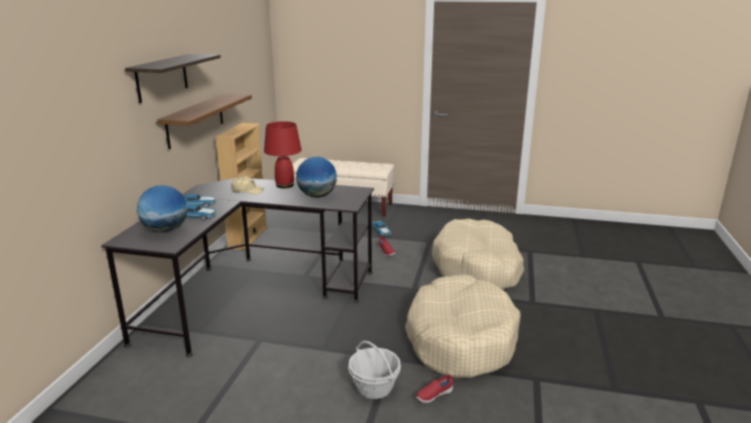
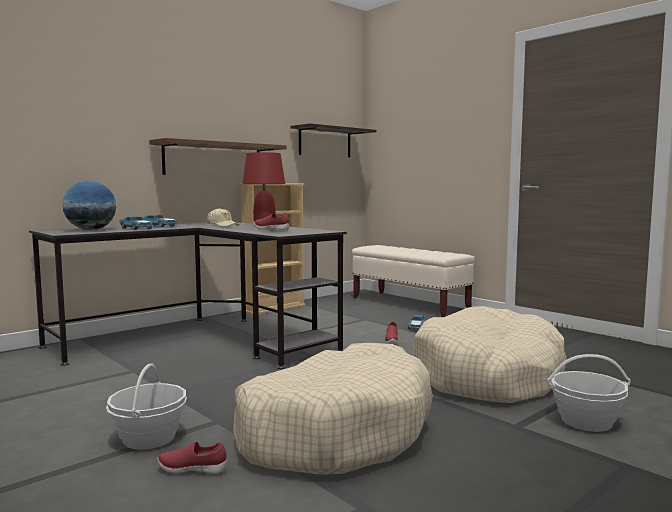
camera: 35 degrees right, 15 degrees down
(162, 77) = (165, 103): shelf -> shelf (325, 142)
(317, 196) = (272, 230): globe -> red shoe
(554, 287) = (586, 421): none -> basket

